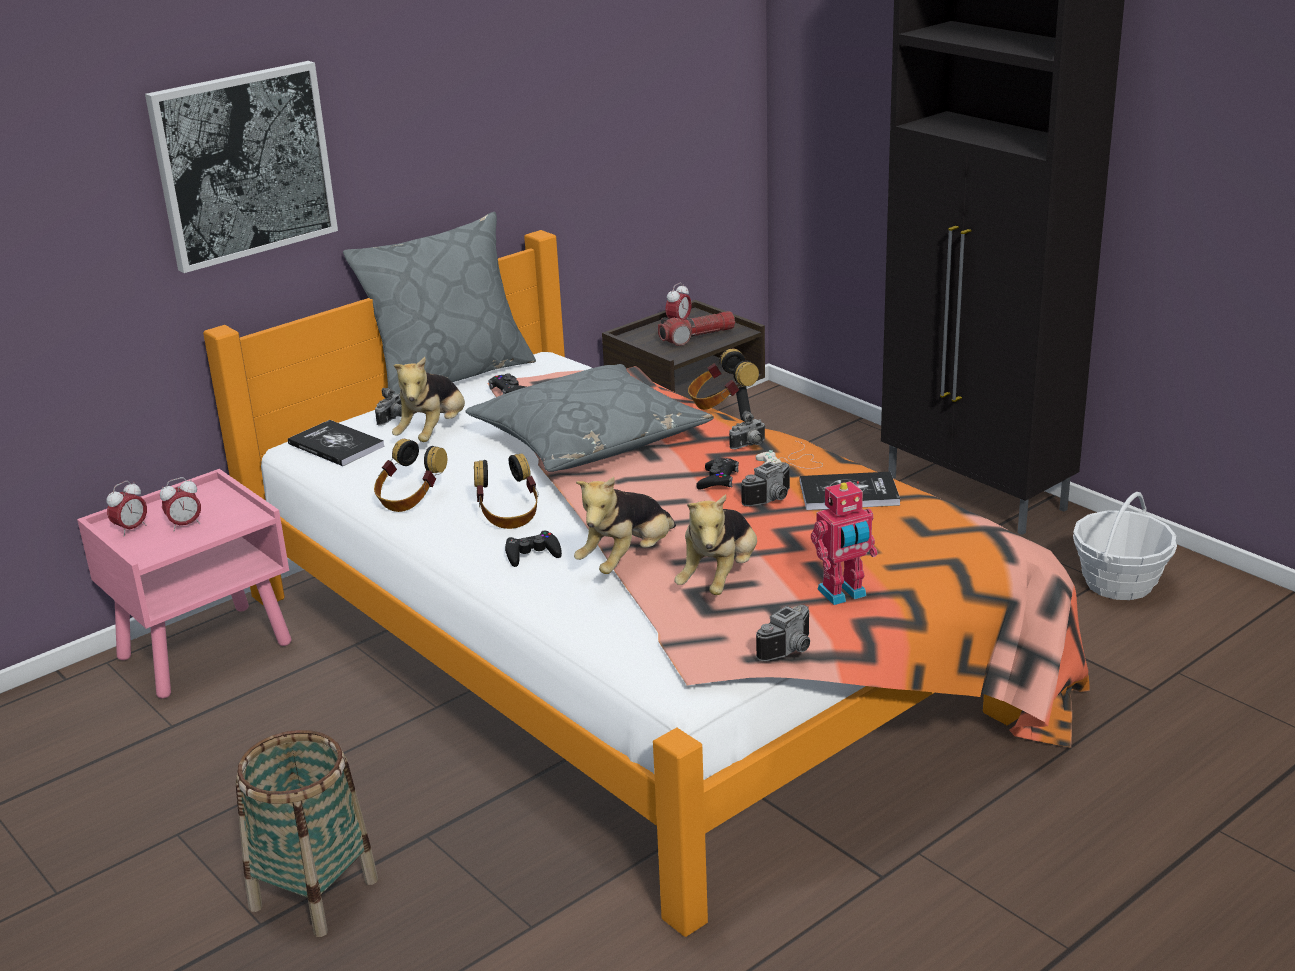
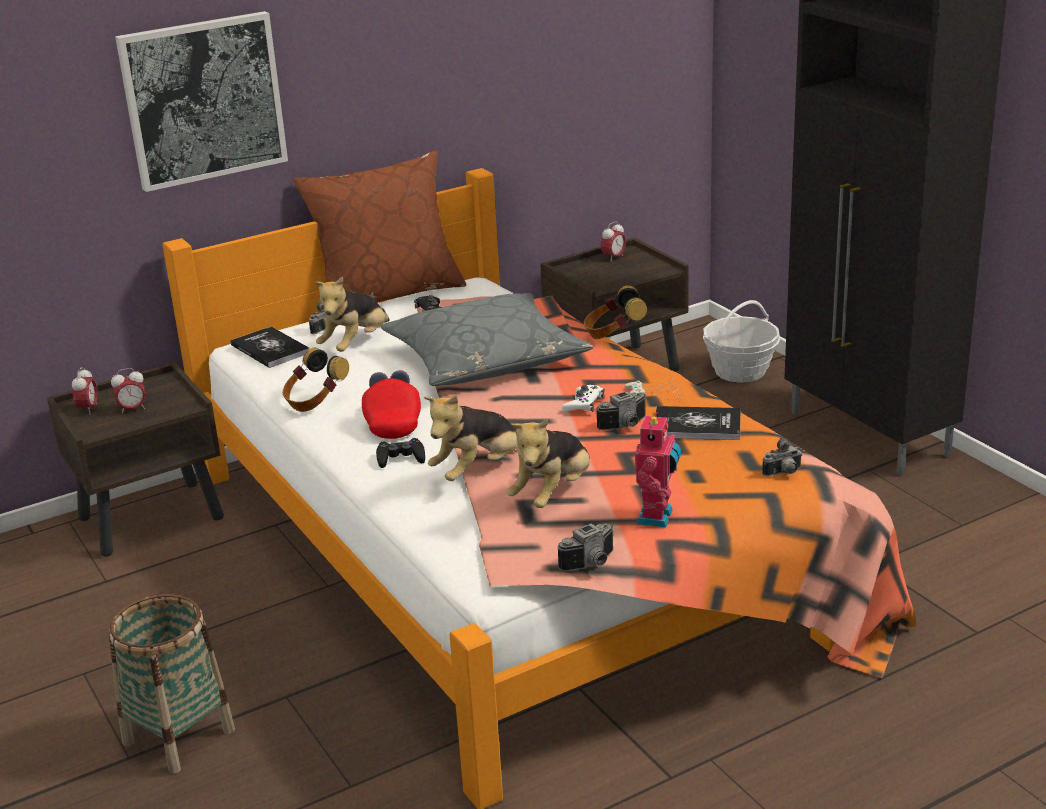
camera: 10 degrees right, 0 degrees up
(131, 529) = (88, 409): alarm clock -> alarm clock turned 45 degrees counterclockwise
(206, 649) = (152, 518): pink nightstand -> brown nightstand
(450, 376) = (388, 294): grey pillow -> brown pillow
(508, 515) = (393, 422): headphones -> red cap
(697, 337) = (625, 272): flashlight -> none
(718, 480) = (584, 404): black game controller -> white game controller
(749, 446) = (623, 375): camera -> camera (783, 473)
(843, 594) = (657, 517): toy robot -> toy robot turned 60 degrees counterclockwise
(1119, 583) = (978, 529): basket -> basket (740, 371)

